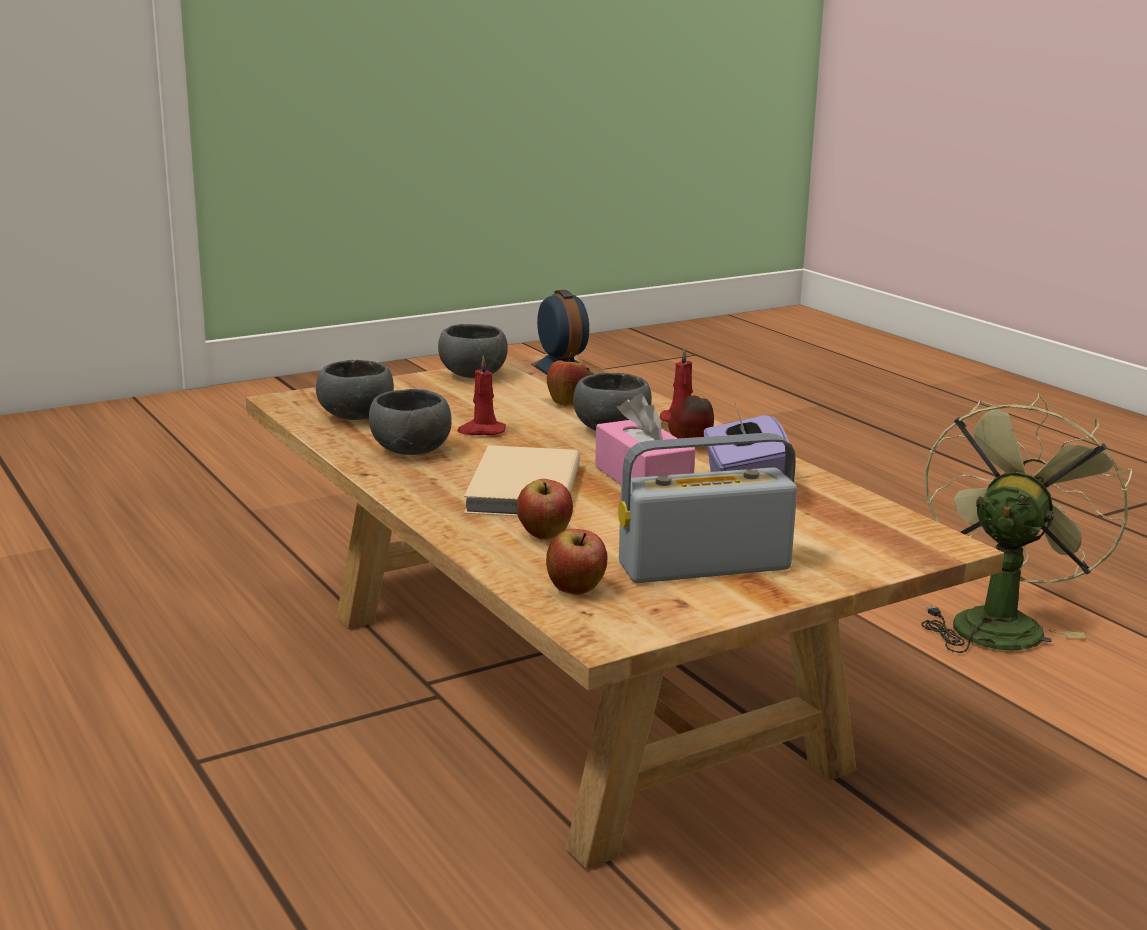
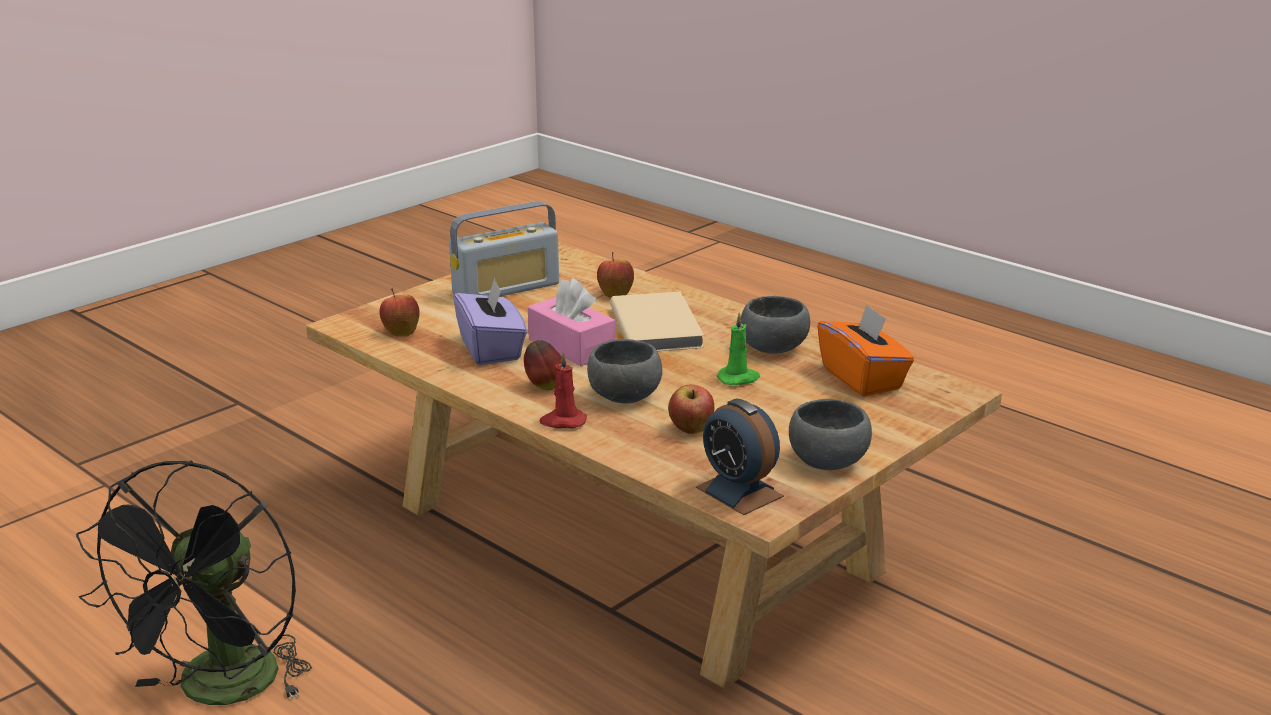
camera: 165 degrees right, 5 degrees up
(358, 417) = (863, 379): grey bowl -> orange tissue box
(481, 431) = (739, 378): red candle -> green candle
(576, 590) = (576, 267): apple -> apple (401, 332)
(999, 622) = (221, 692): green fan -> black fan

